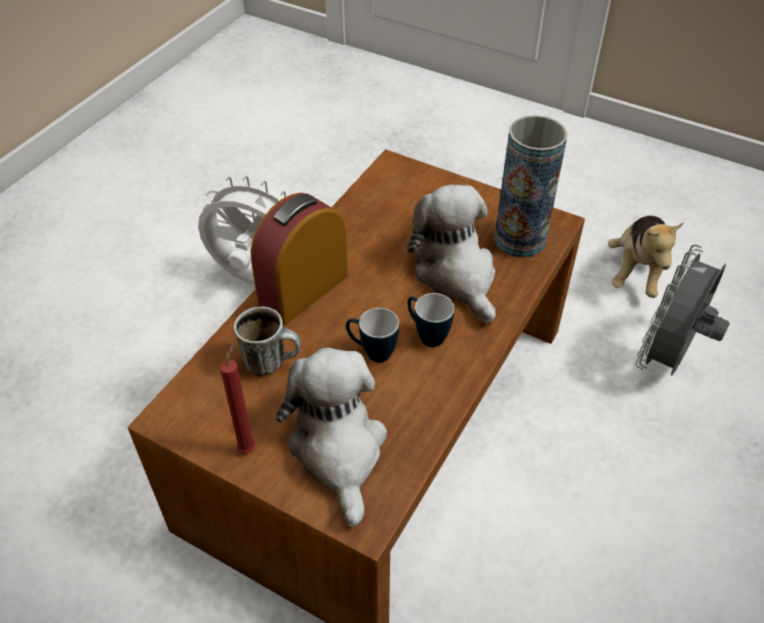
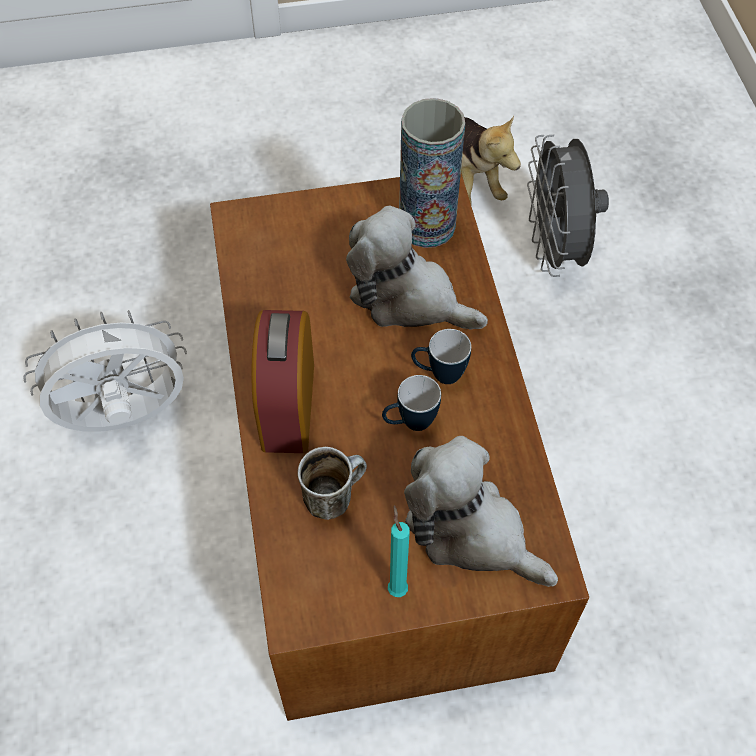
camera: 40 degrees left, 10 degrees up
(248, 447) = (396, 587): red candle -> turquoise candle

